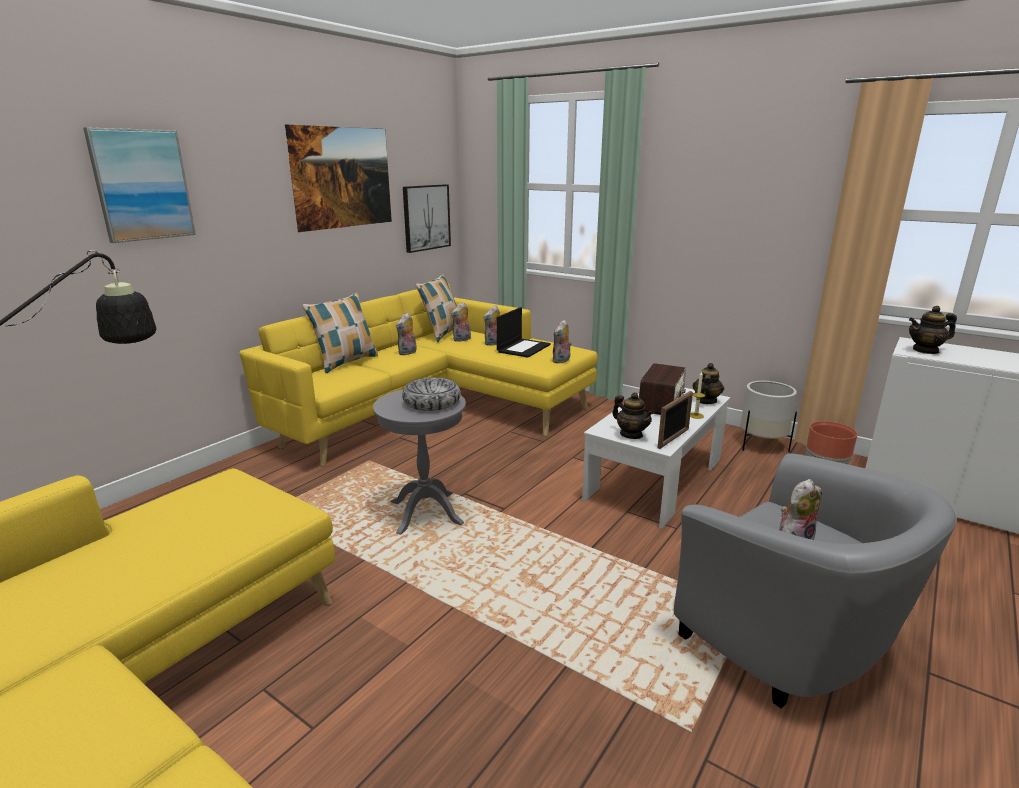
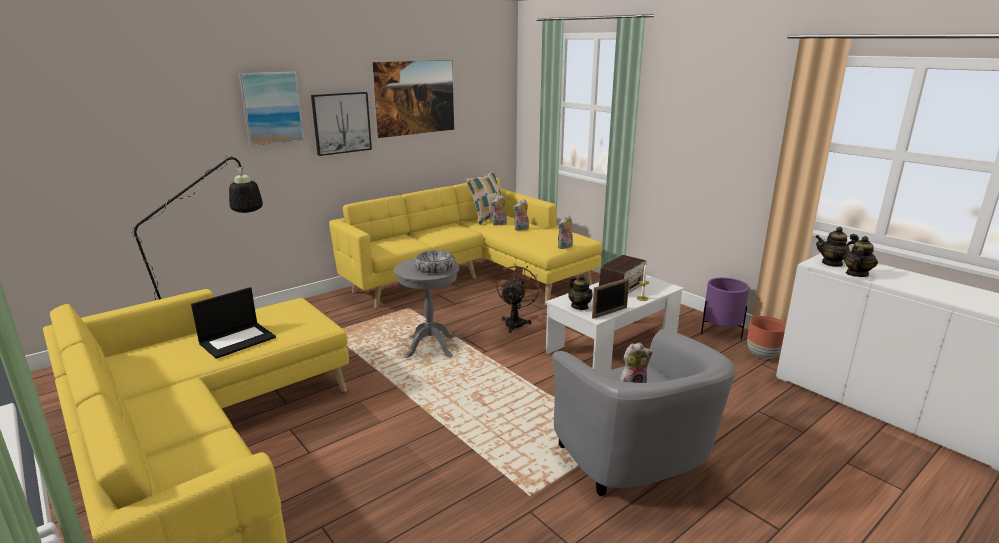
camera: 15 degrees right, 0 degrees up
(346, 362) = (405, 234): pillow -> none
(407, 353) = (452, 231): plush toy -> none
(426, 217) = (484, 126): picture -> picture (341, 123)
(521, 463) = (515, 322): none -> brown fan
(523, 348) = (542, 234): laptop -> laptop (238, 340)
(706, 401) = (660, 288): teapot -> teapot (856, 274)
(761, 445) = (721, 332): white planter -> purple planter

